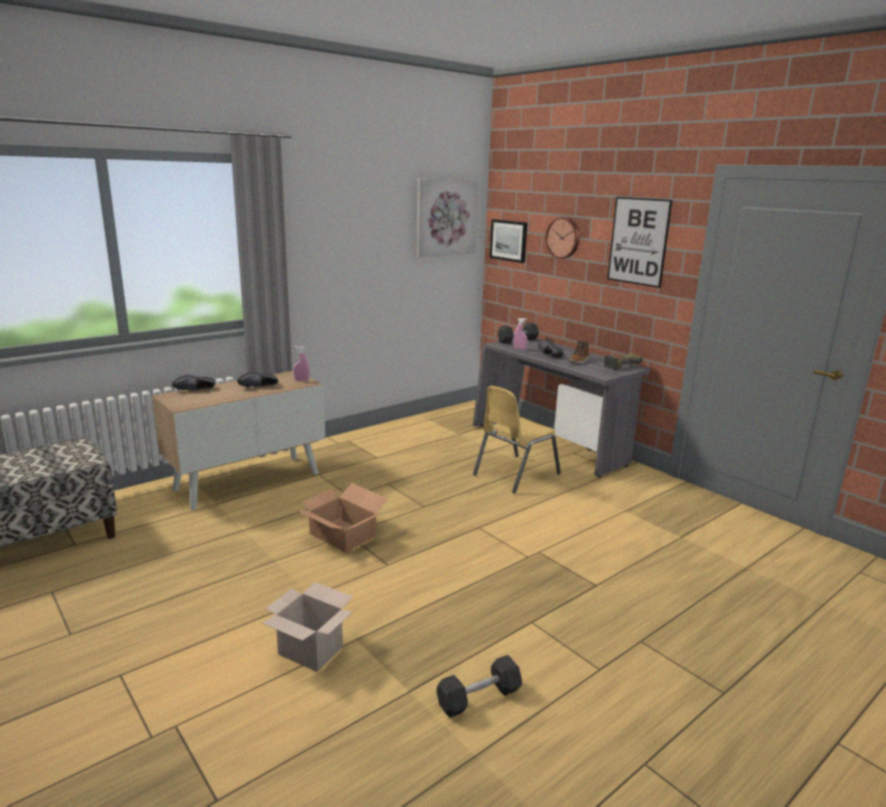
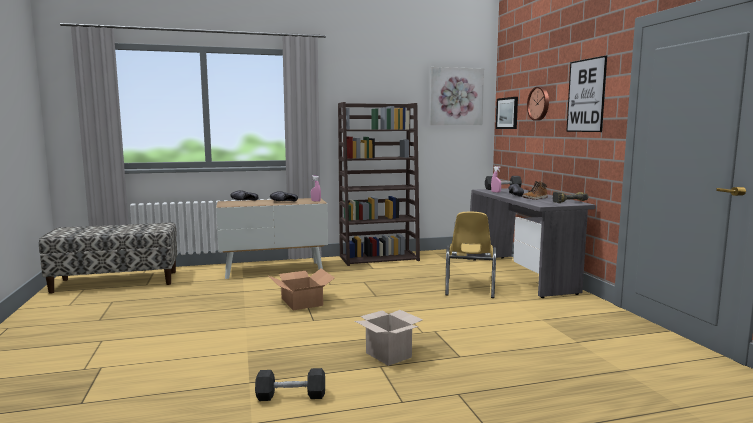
camera: 25 degrees right, 10 degrees down
(312, 650) = (214, 351): cardboard box -> cardboard box (389, 355)
(369, 438) = (379, 258): none -> brown bookcase
(515, 474) = (469, 288): yellow chair -> yellow chair turned 60 degrees counterclockwise

